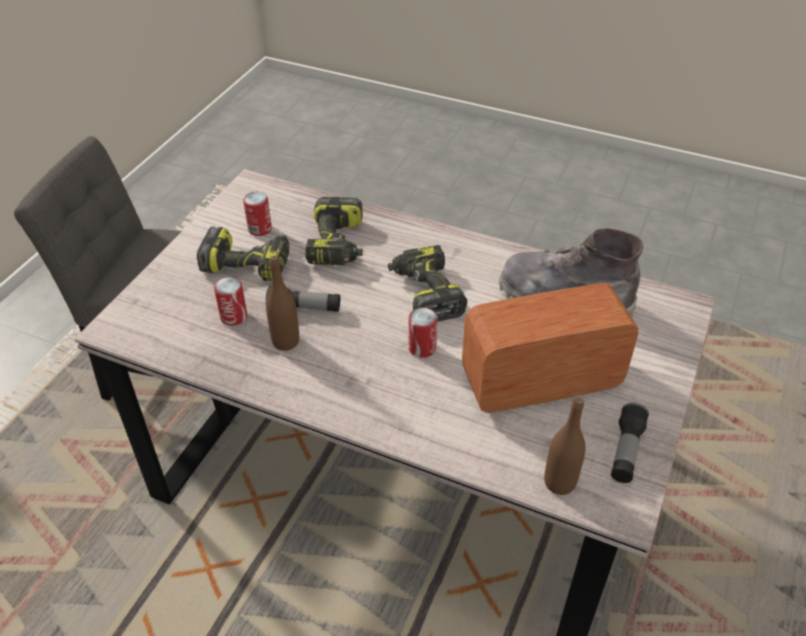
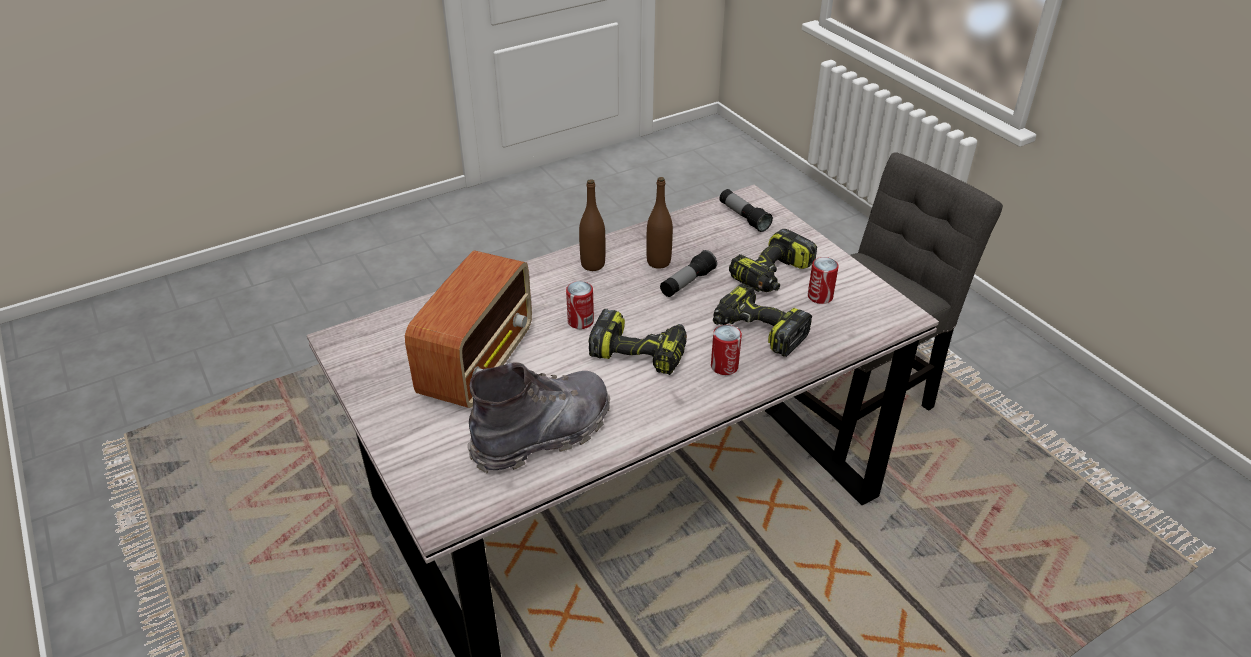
camera: 125 degrees right, 5 degrees down
(234, 316) = (711, 249): can -> can (724, 366)
(559, 482) = (394, 323): brown bottle -> brown bottle (593, 264)
(625, 451) = (372, 368): flashlight -> flashlight (743, 217)

